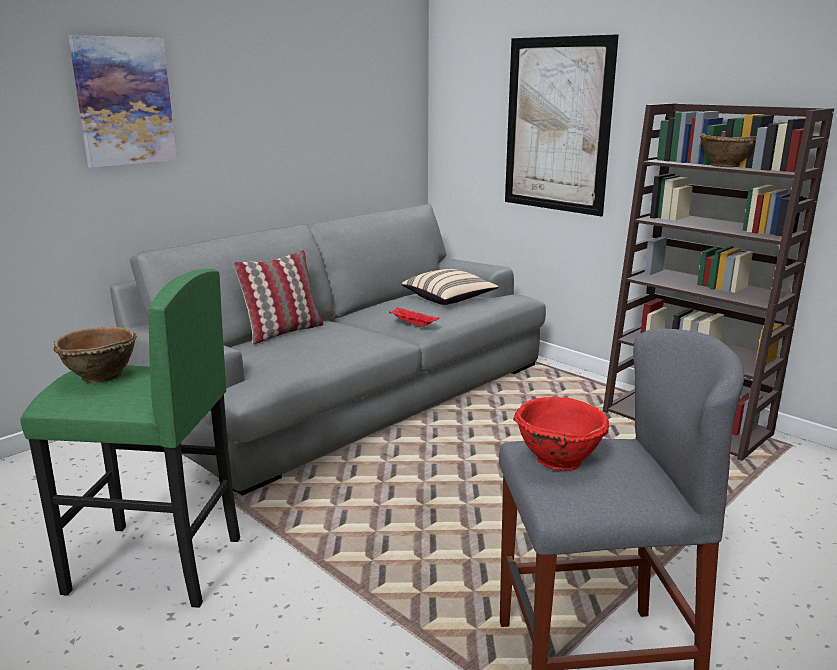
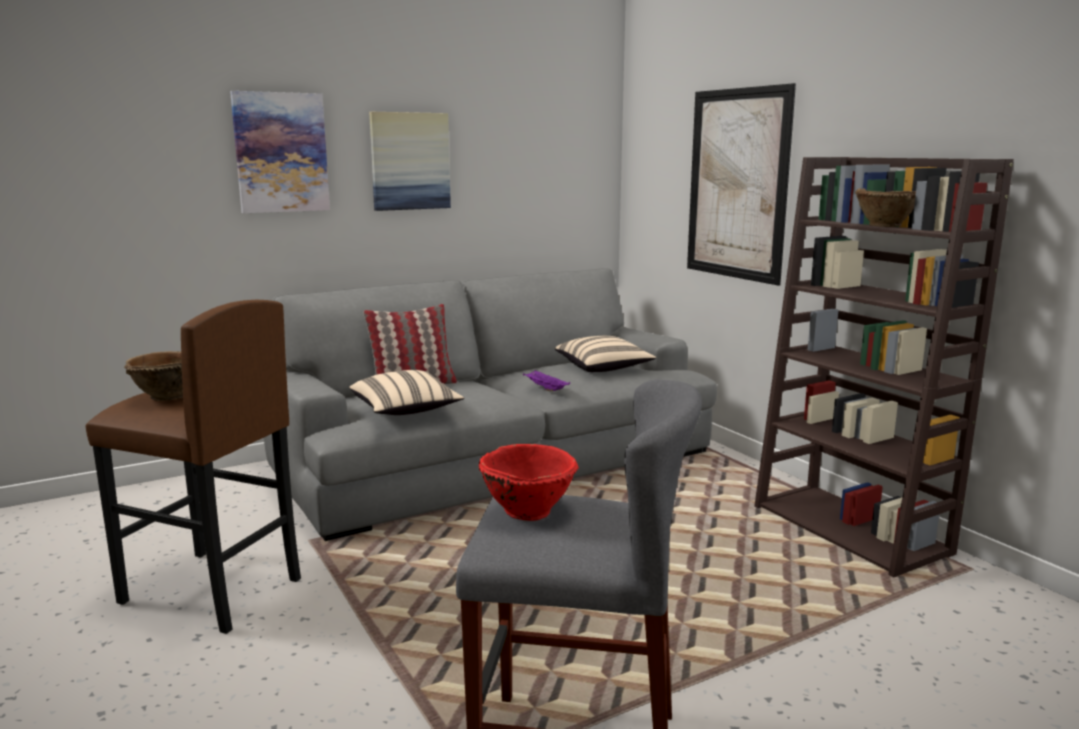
camera: 15 degrees right, 5 degrees down
(155, 566) = (211, 591): green stool -> brown stool
(248, 107) = (410, 161): none -> picture
(300, 360) = (405, 411): none -> beige pillow
(412, 324) = (545, 388): red tray -> purple tray

